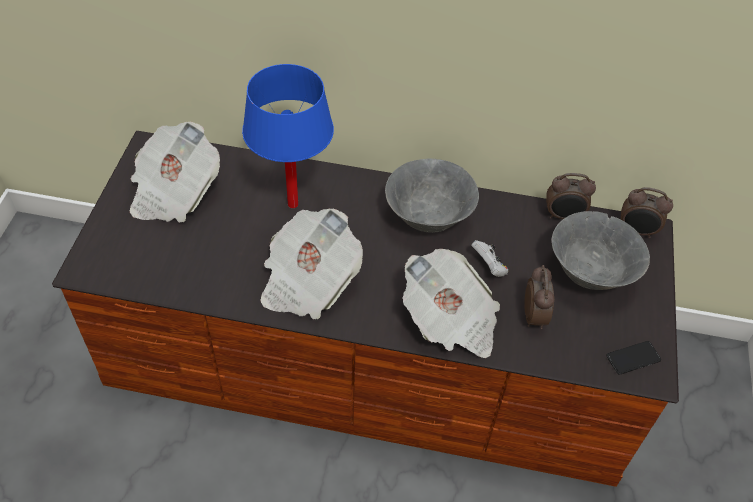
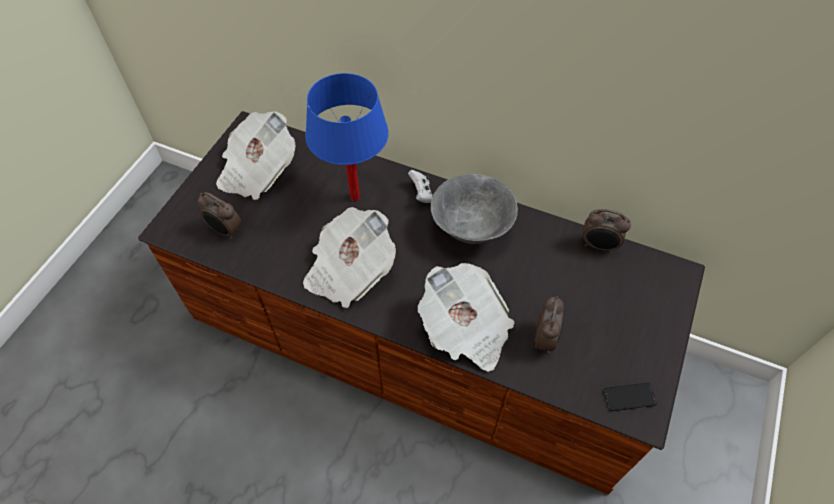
camera: 15 degrees right, 5 degrees up
(489, 267) = (515, 284): white game controller -> white game controller (422, 194)
(589, 274) = (608, 307): grey bowl -> none
(637, 231) = (666, 271): alarm clock -> alarm clock (225, 231)

